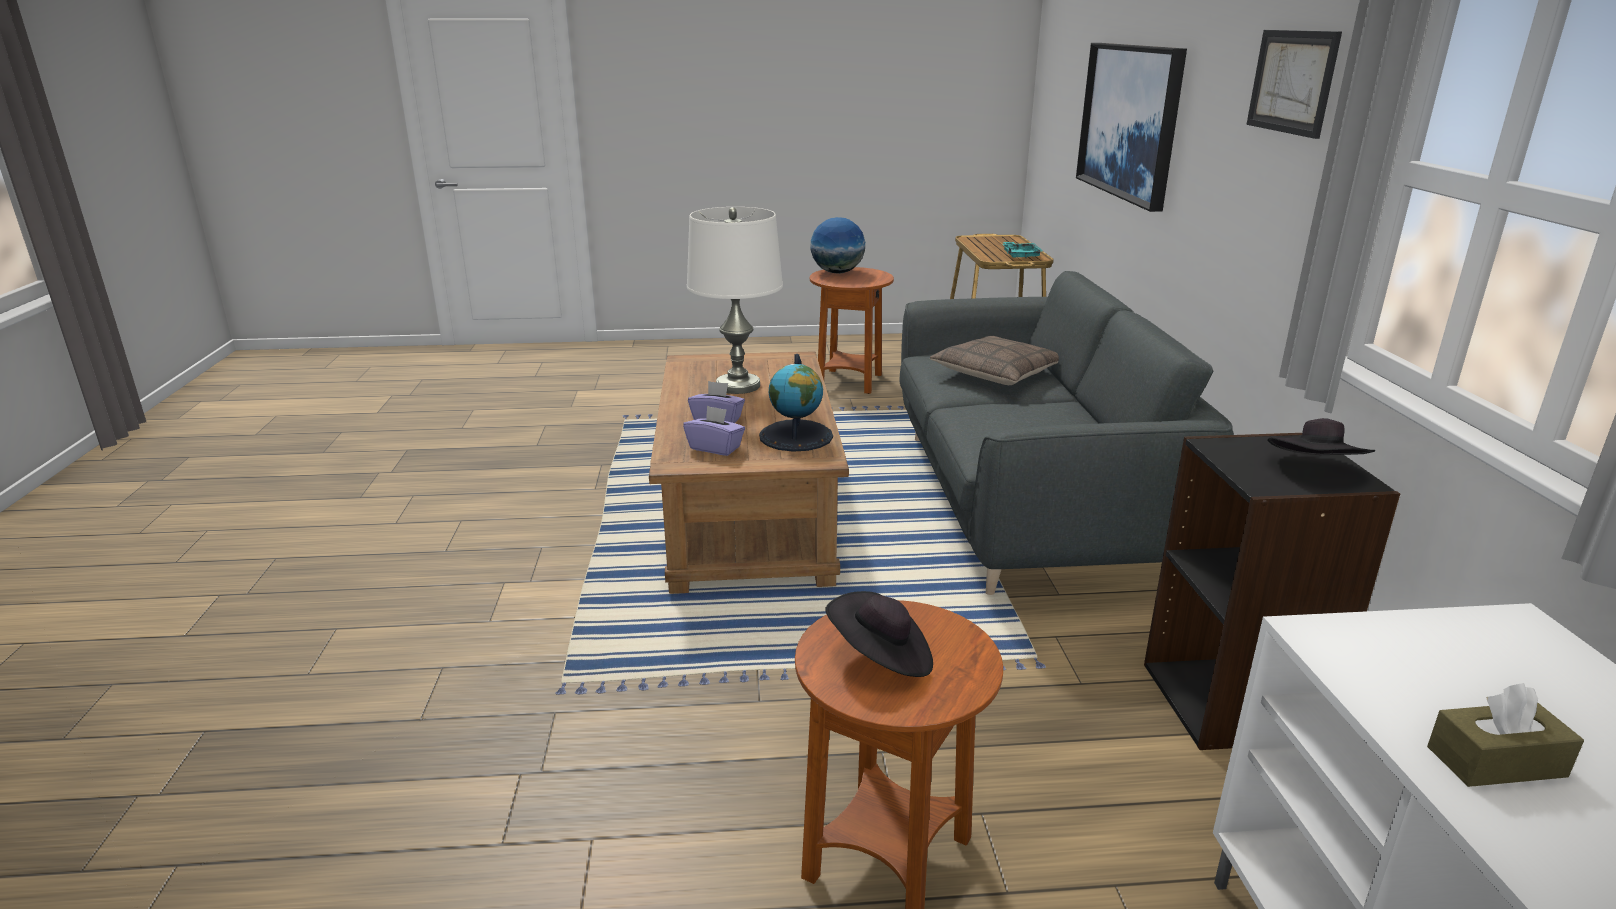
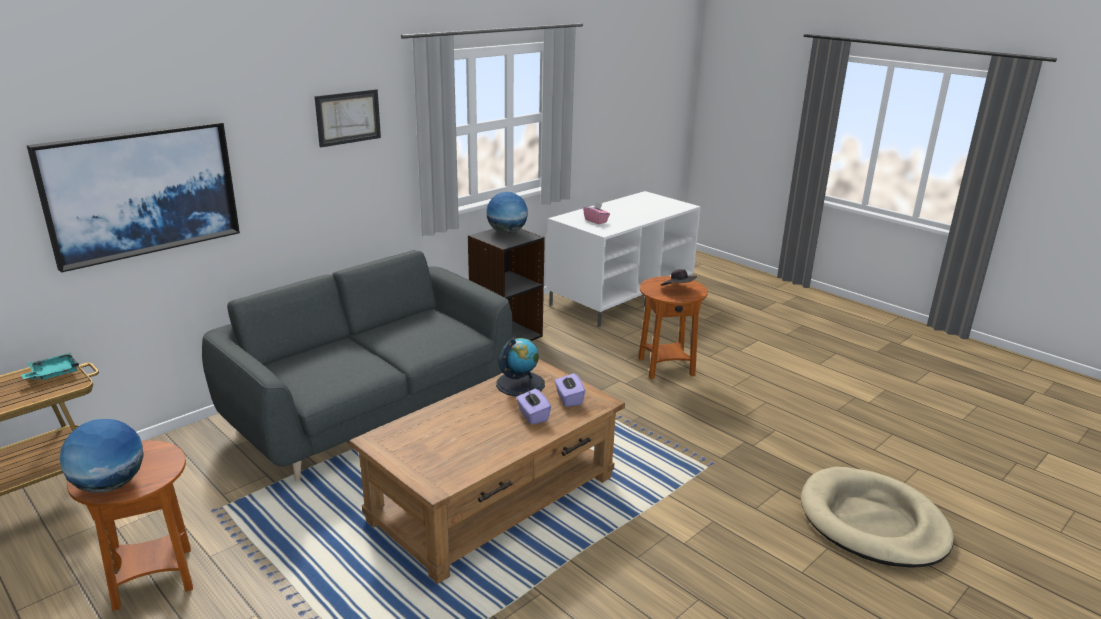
camera: 130 degrees left, 0 degrees up
(235, 752) = (872, 522): none -> beige dog bed
(738, 386) = (466, 436): white table lamp -> none
(998, 373) = (334, 361): pillow -> none
(1315, 470) = (507, 232): black hat -> globe
(1476, 678) = (596, 221): none -> pink tissue box
(1496, 762) = (626, 219): brown tissue box -> none

